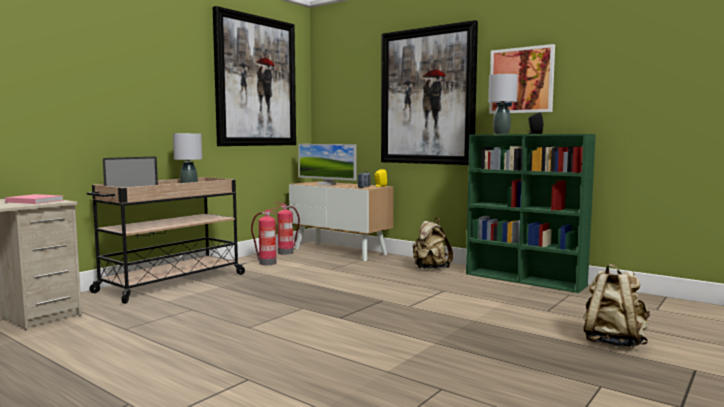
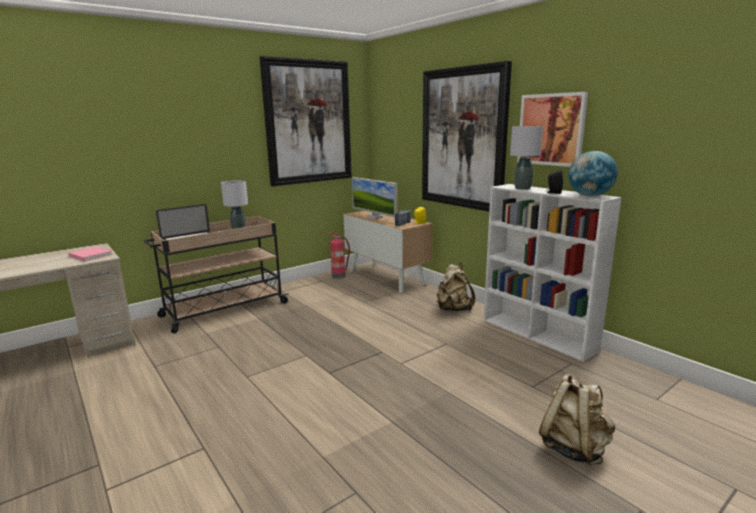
camera: 15 degrees right, 10 degrees up
(266, 263) = (314, 289): fire extinguisher -> none
(525, 280) = (538, 335): green bookcase -> white bookcase
(569, 133) = (589, 196): none -> globe

